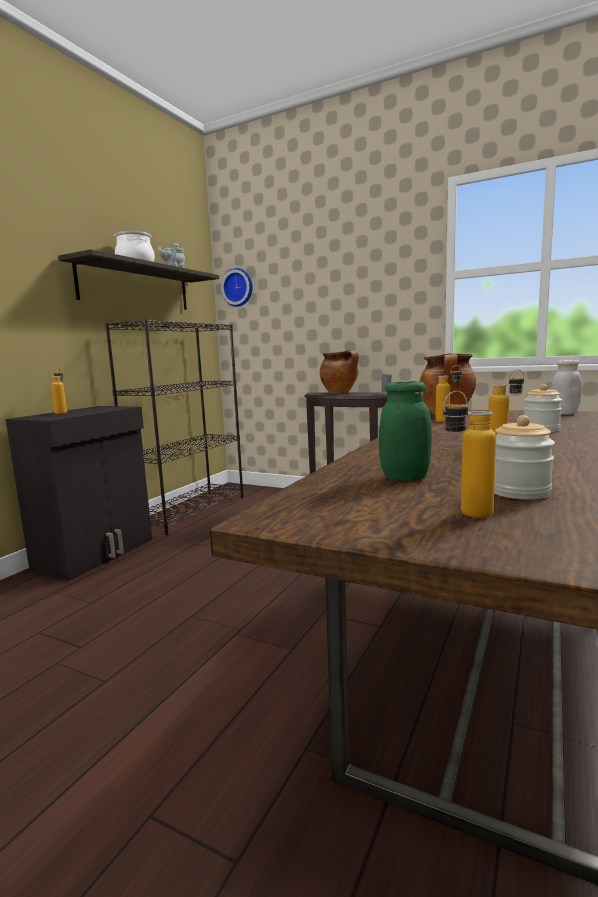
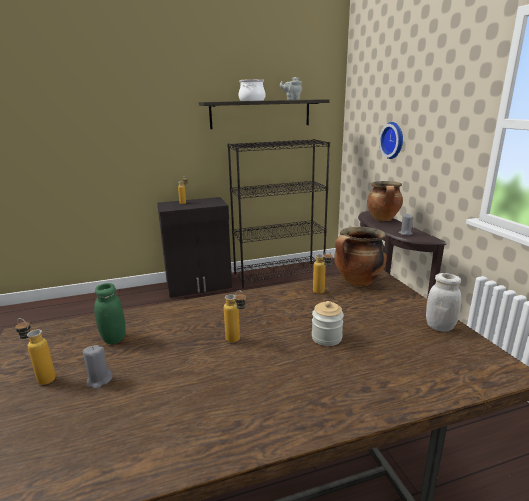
camera: 45 degrees right, 10 degrees up
(238, 287) = (356, 105): wall clock -> wall clock (393, 140)
(519, 492) = (99, 380): jar -> grey candle

